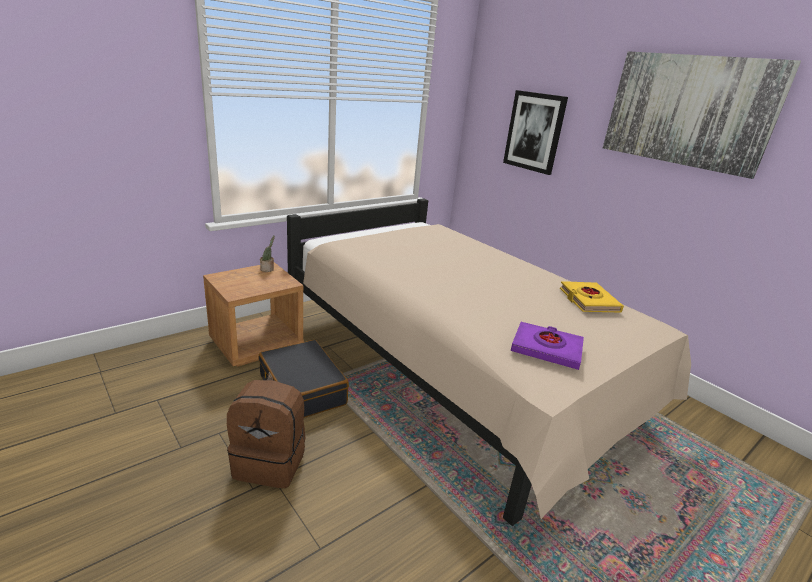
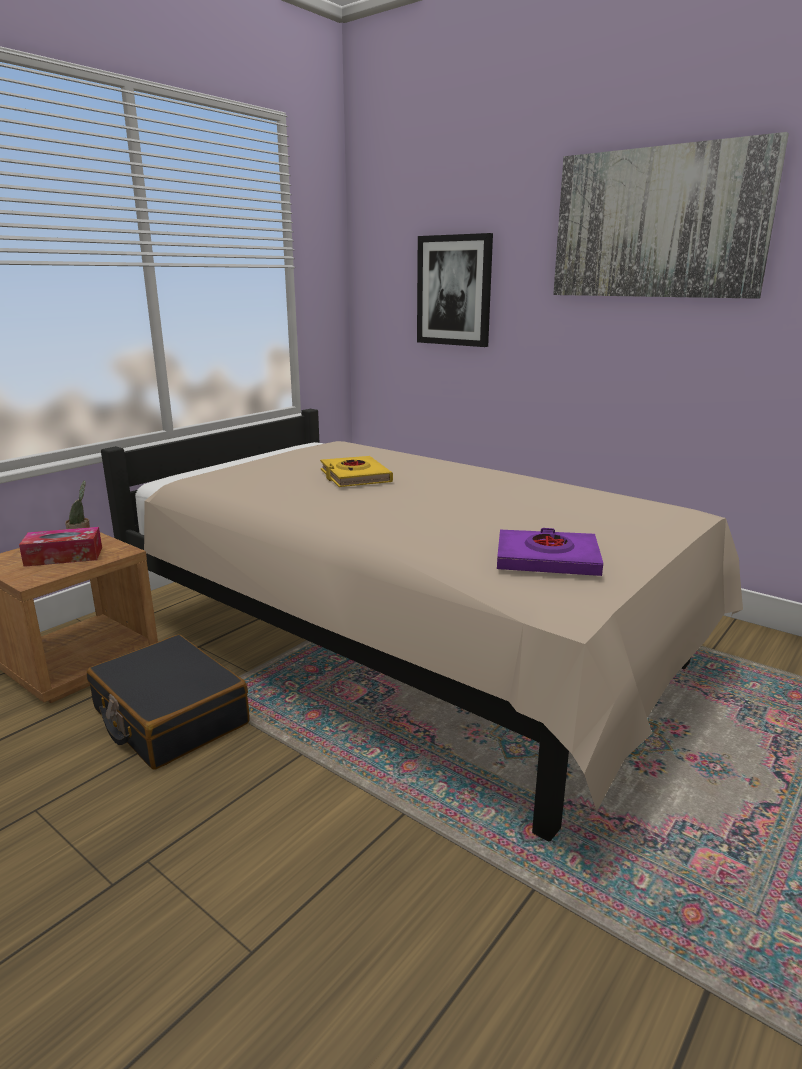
camera: 10 degrees left, 5 degrees down
(256, 281) = (64, 556): none -> tissue box
(271, 462) = (137, 836): brown backpack -> none
(588, 301) = (582, 497): yellow book -> yellow book (355, 477)

